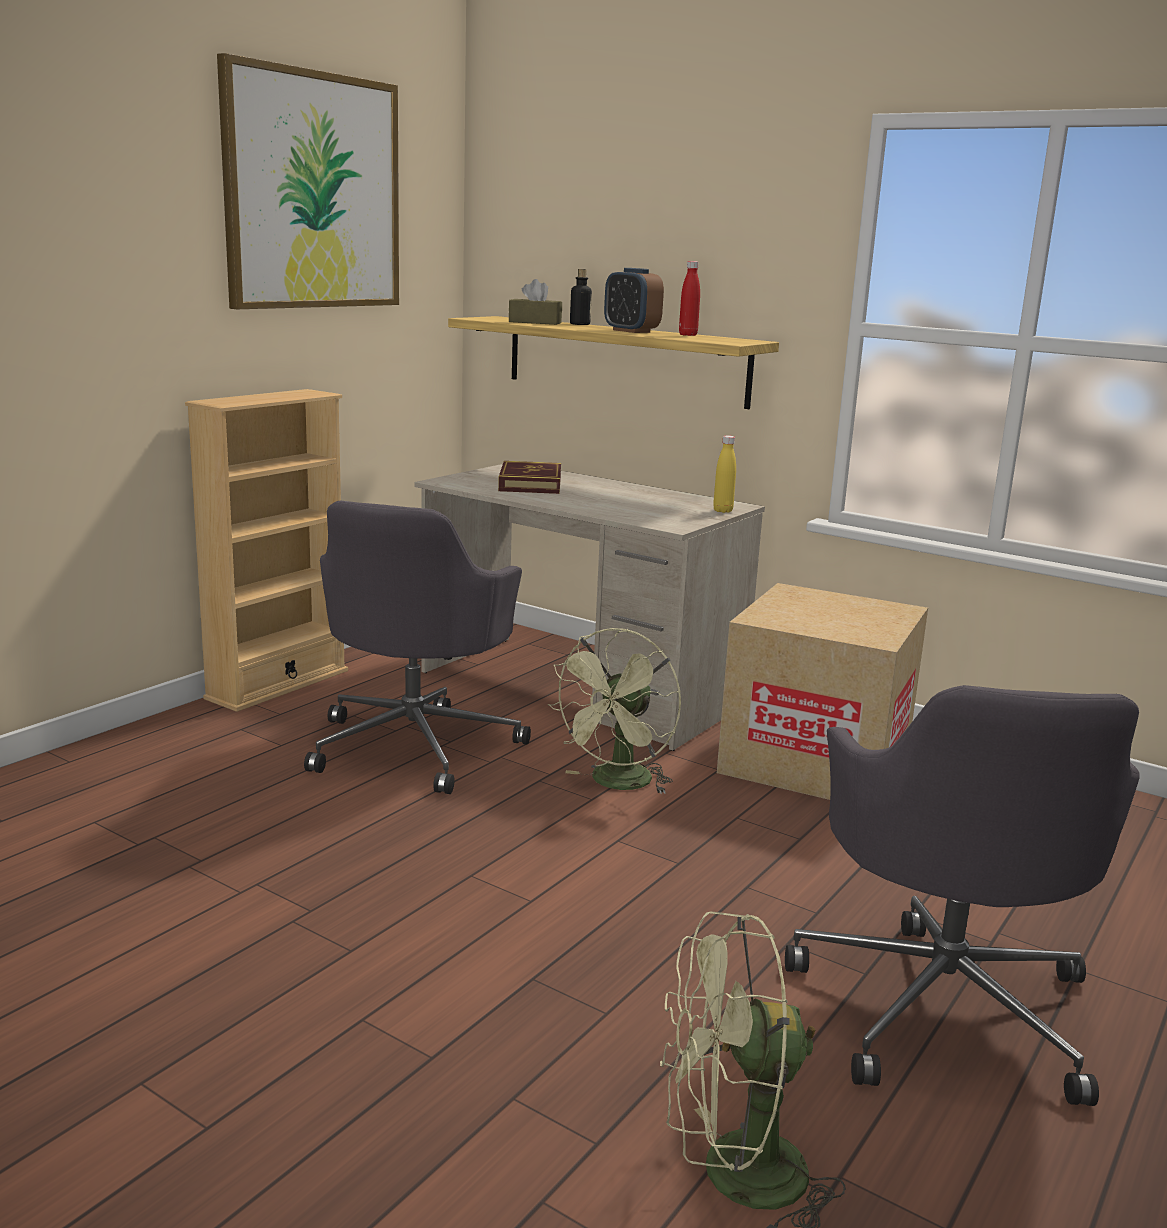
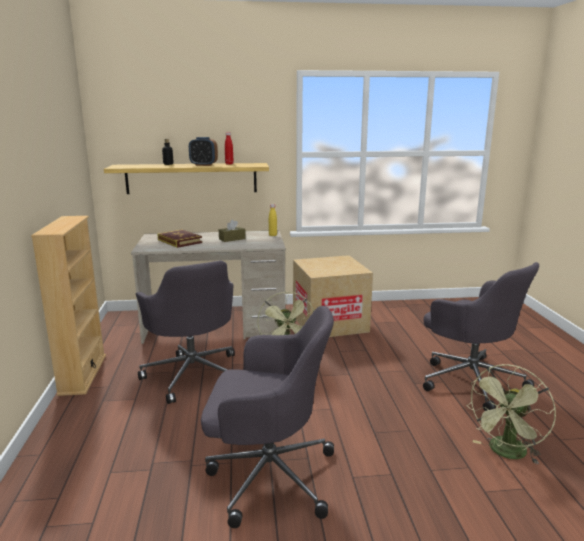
camera: 40 degrees left, 0 degrees up
(252, 938) = (268, 475): none -> grey office chair
(313, 192) = (47, 110): picture -> none
(535, 322) = (149, 166): brown tissue box -> brown tissue box (232, 239)

